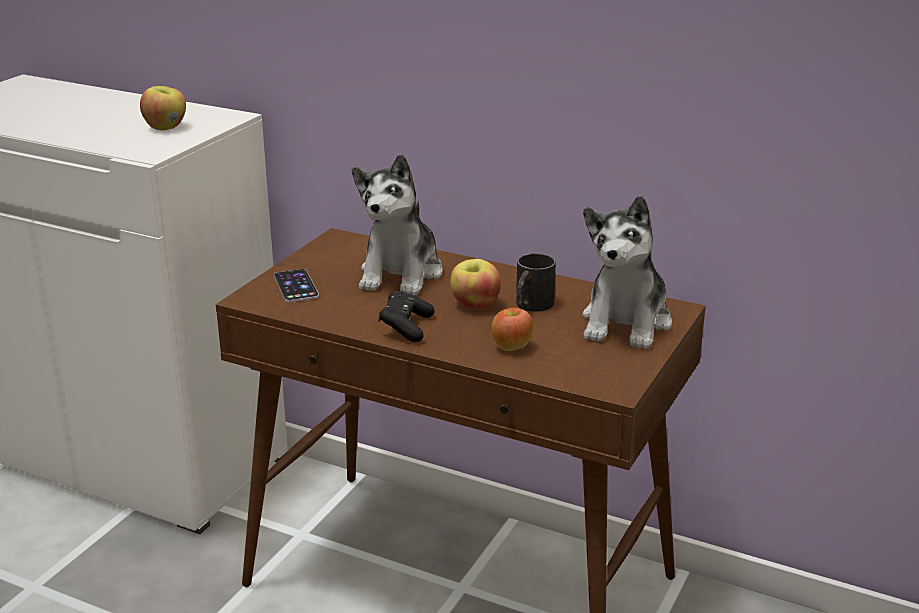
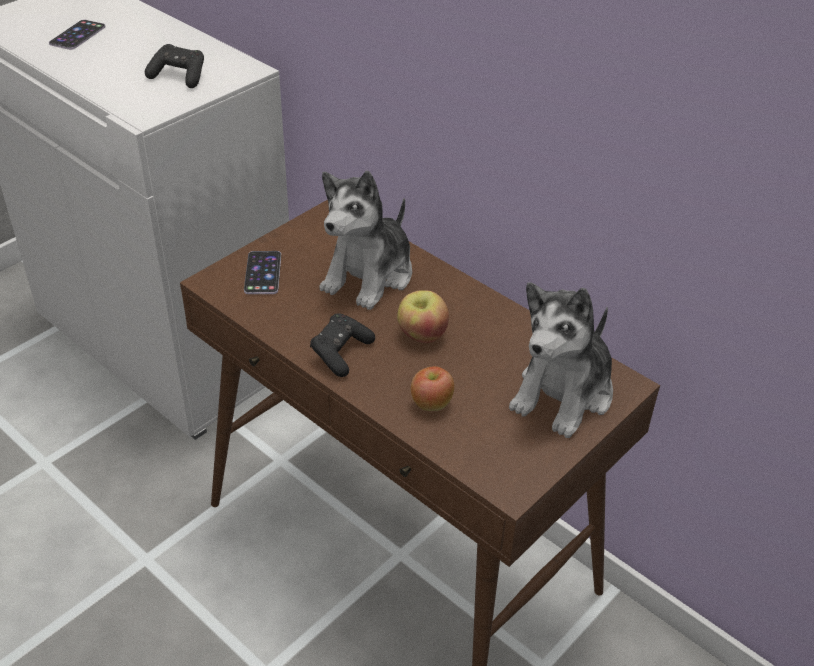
camera: 15 degrees right, 15 degrees up
(40, 112) = (77, 35): none -> phone
(166, 127) = (179, 76): apple -> black game controller
(531, 306) = (477, 348): black mug -> none

